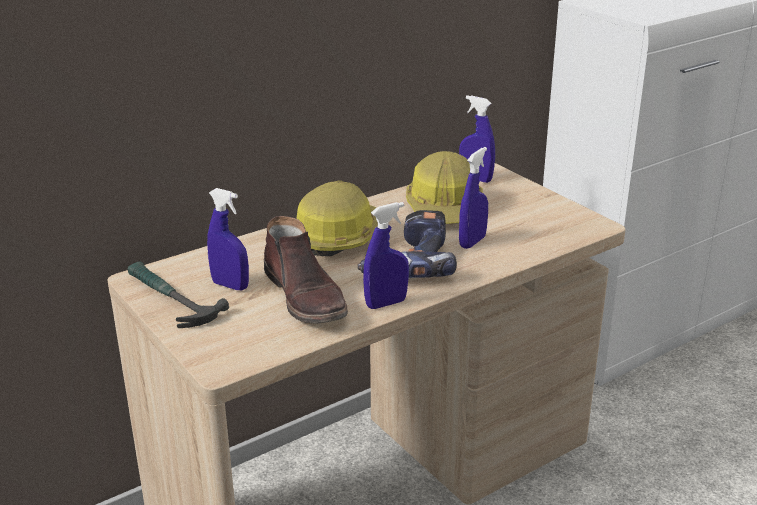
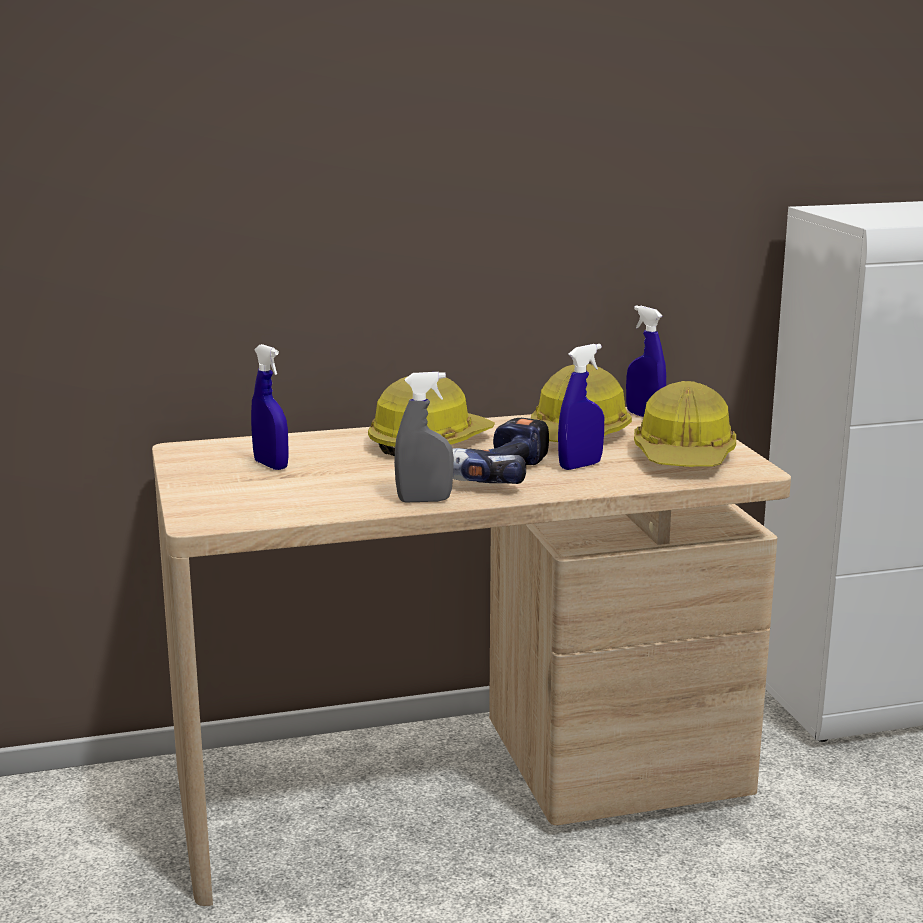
camera: 20 degrees right, 10 degrees down
(169, 299) = (198, 467): hammer -> none
(306, 297) = (342, 484): brown boot -> none
(386, 303) = (424, 500): blue spray bottle -> grey spray bottle
(538, 219) = (684, 457): none -> hard hat

